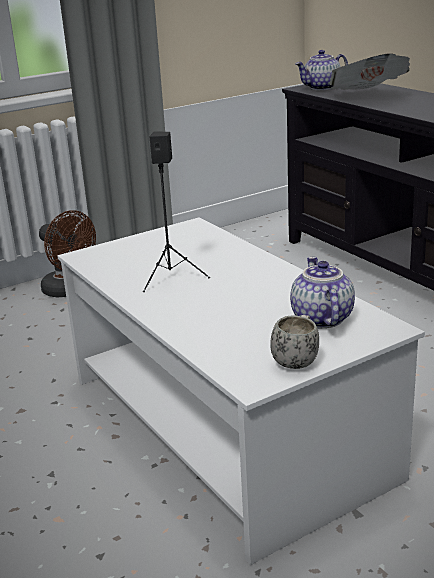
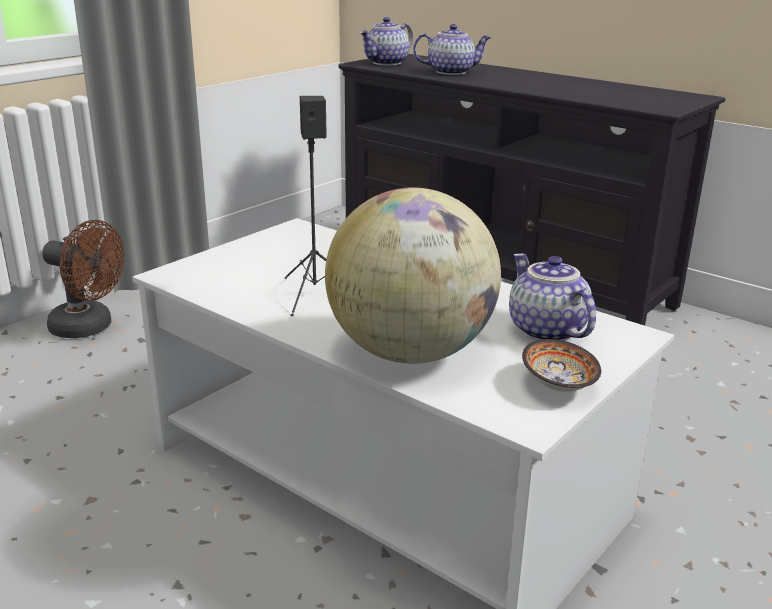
camera: 20 degrees left, 0 degrees up
(207, 325) = (411, 352): none -> globe
(297, 360) = (558, 385): white mug -> bowl
(368, 97) = (451, 72): newspaper -> teapot

